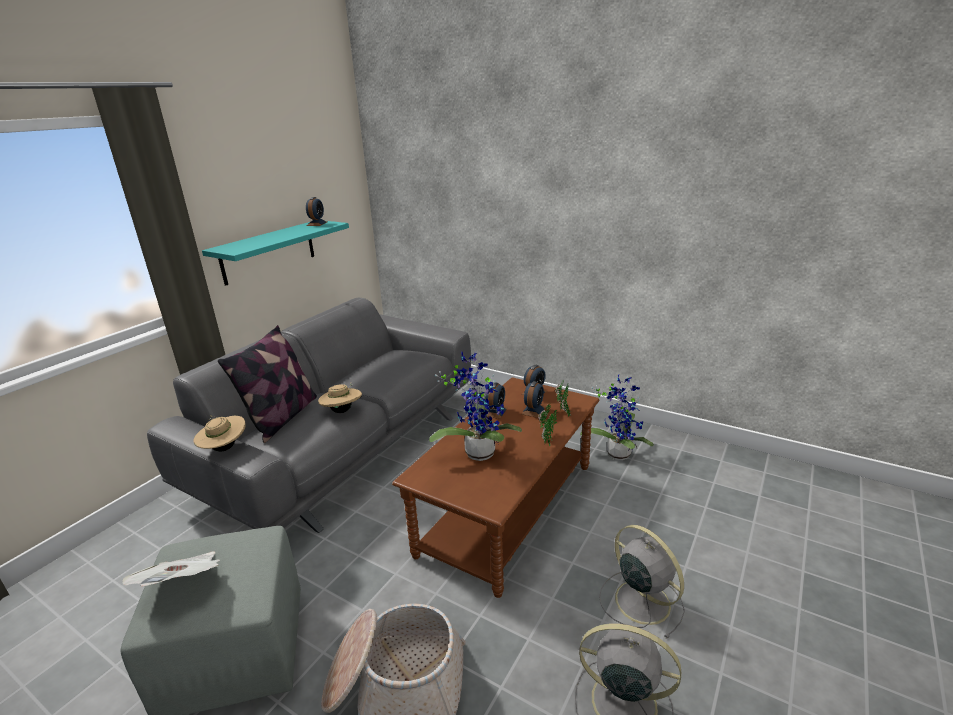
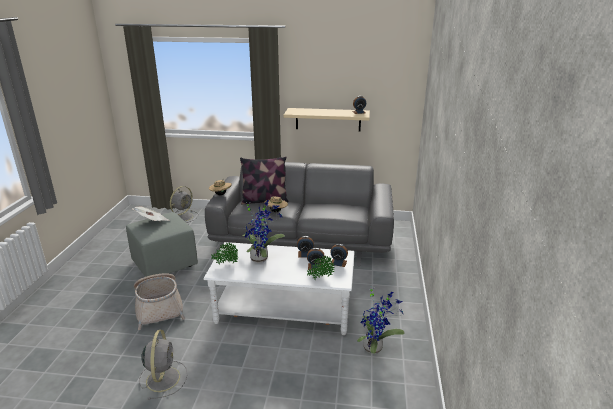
camera: 65 degrees right, 0 degrees up
(268, 251) = (328, 119): turquoise shelf -> beige shelf
(508, 508) = (284, 310): brown coffee table -> white coffee table
(546, 441) = (282, 277): potted plant -> potted plant (226, 263)
(640, 600) = (231, 377): grey fan -> grey fan (184, 216)

